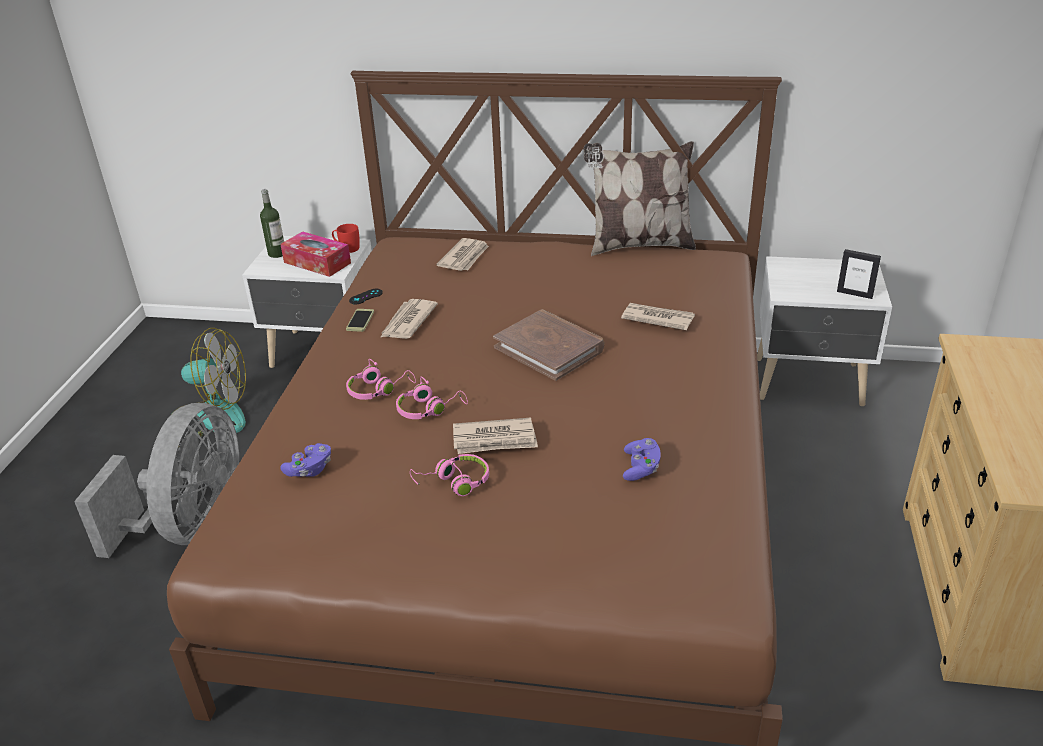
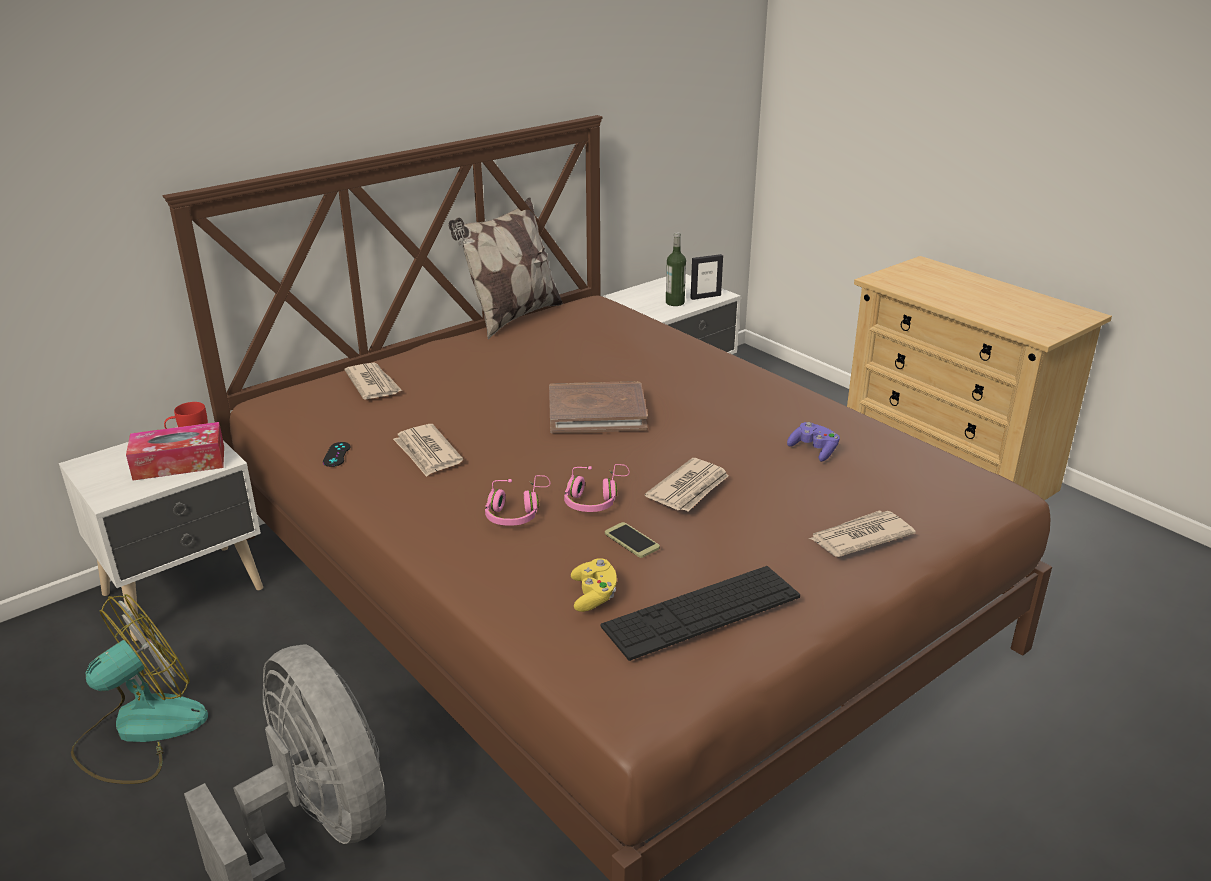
camera: 50 degrees left, 5 degrees down
(277, 253) = (103, 477): bottle -> bottle (675, 302)
(309, 470) = (594, 595): purple game controller -> yellow game controller
(339, 523) = (702, 611): none -> keyboard
(360, 321) = (375, 474): phone -> phone (632, 541)
(454, 482) = (719, 533): pink headphones -> none
(657, 318) = (633, 357): newspaper -> newspaper (859, 537)

